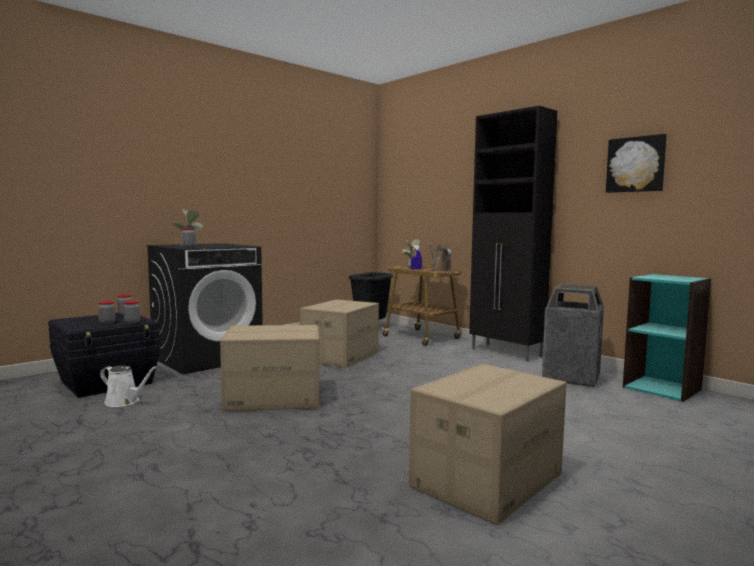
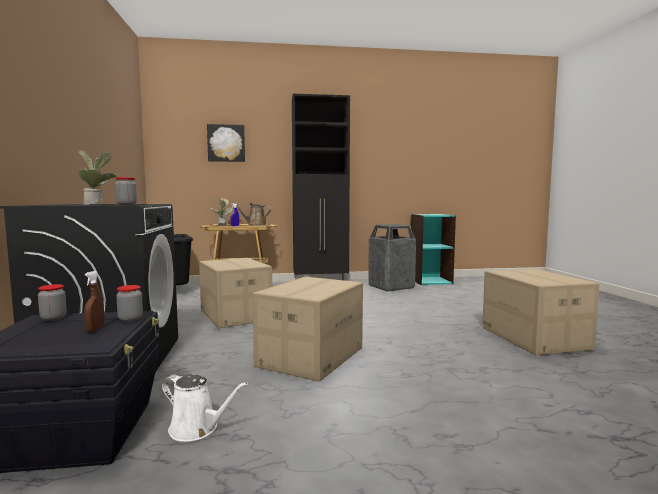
camera: 55 degrees left, 0 degrees up
(107, 322) = (95, 329): jar -> brown spray bottle
(125, 402) = (197, 429): white watering can -> white watering can turned 60 degrees clockwise
(636, 164) = (398, 145): picture -> picture (226, 143)

